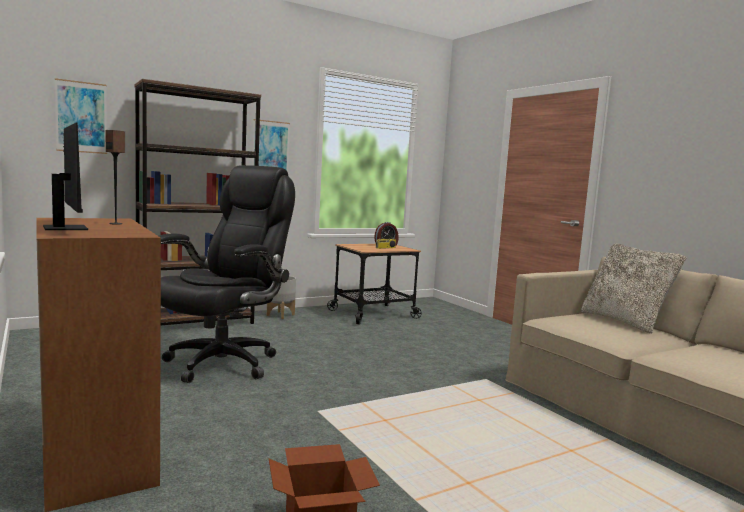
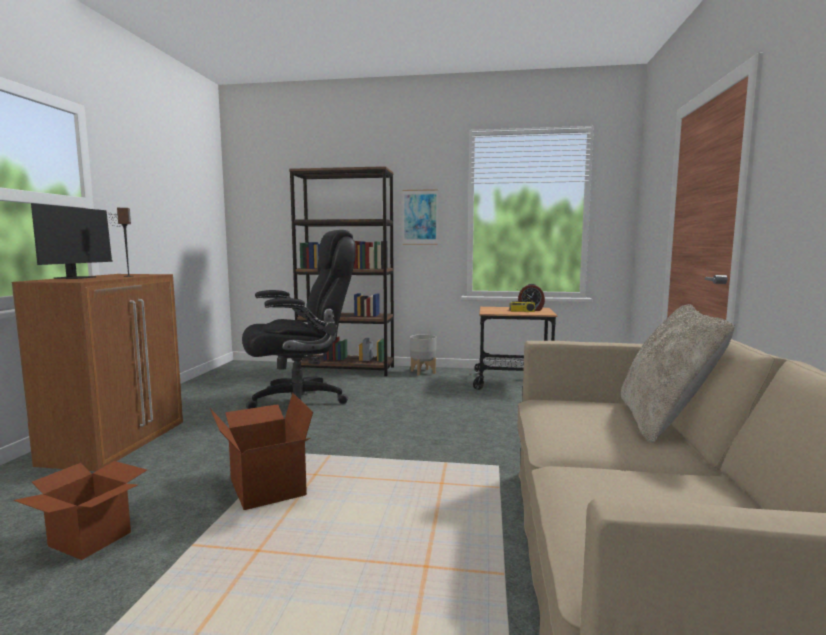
camera: 40 degrees right, 0 degrees up
(81, 117) = (271, 205): picture -> none
(368, 442) = (265, 487): none -> cardboard box

